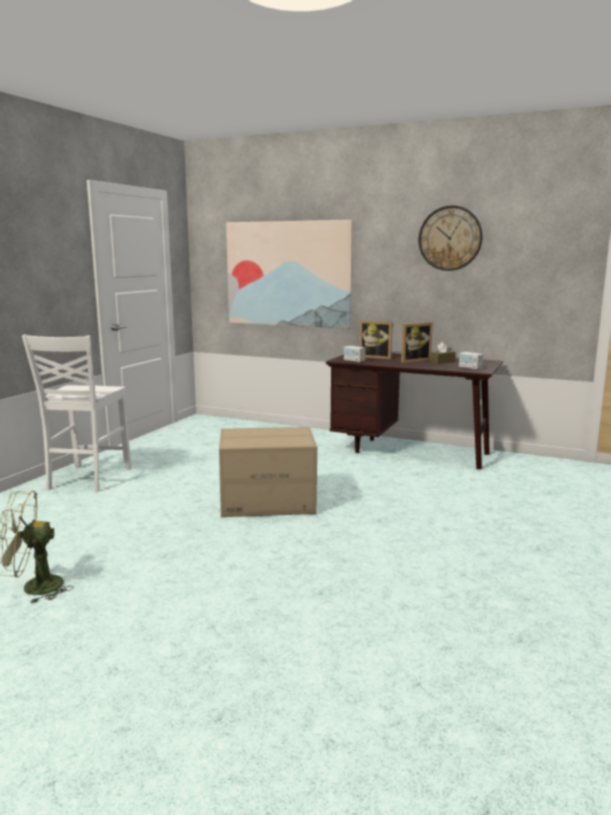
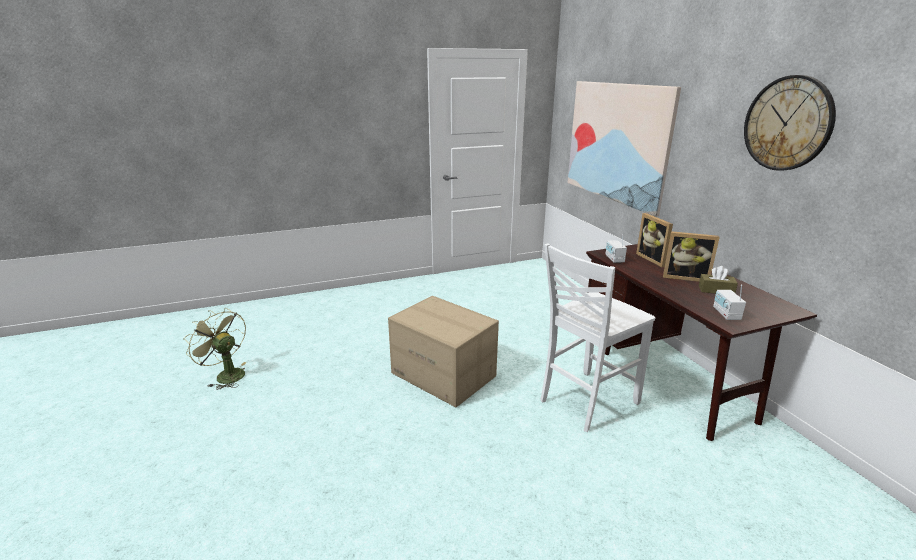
camera: 45 degrees right, 10 degrees up
(87, 479) = (379, 297): white chair -> white chair (586, 401)

